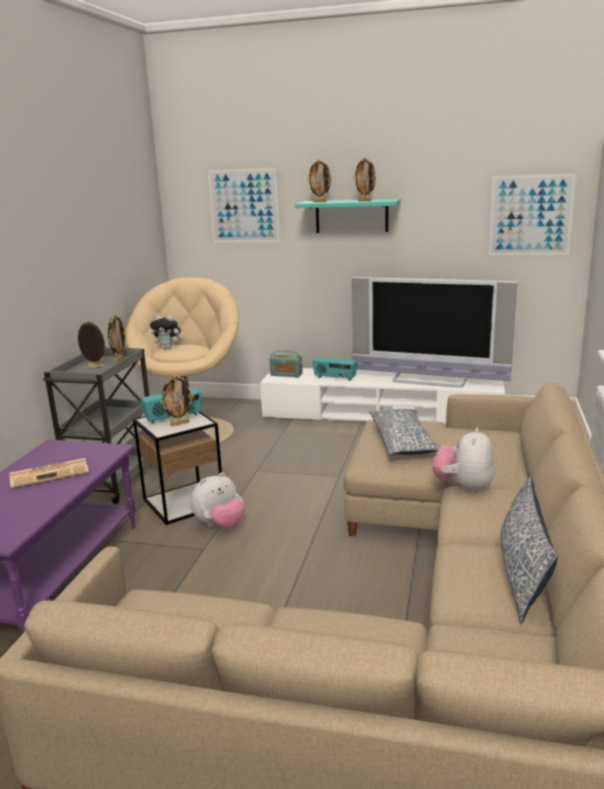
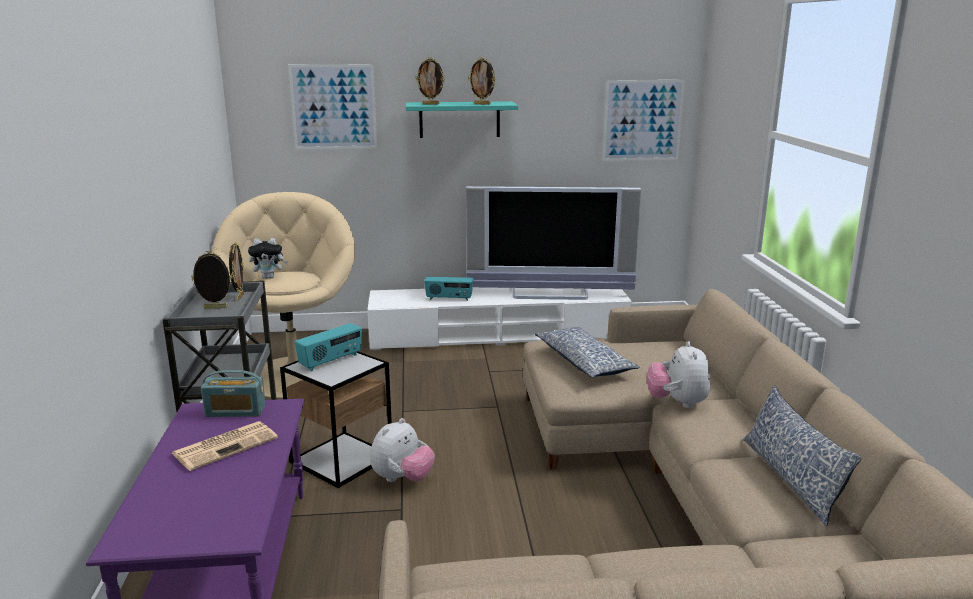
camera: 20 degrees left, 0 degrees up
(179, 424) = (344, 367): picture frame -> none
(286, 374) = (391, 298): radio -> radio (235, 411)

